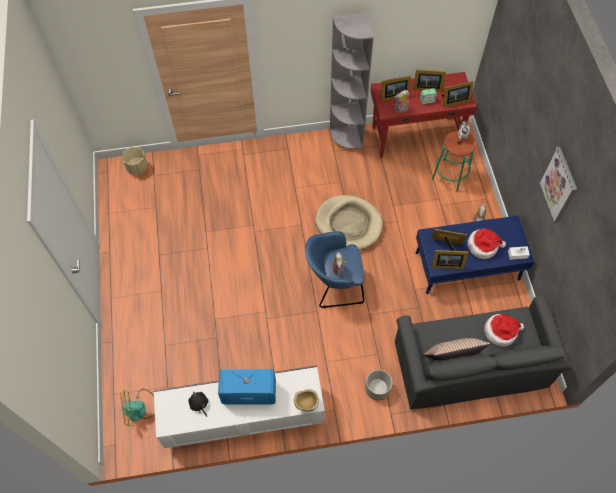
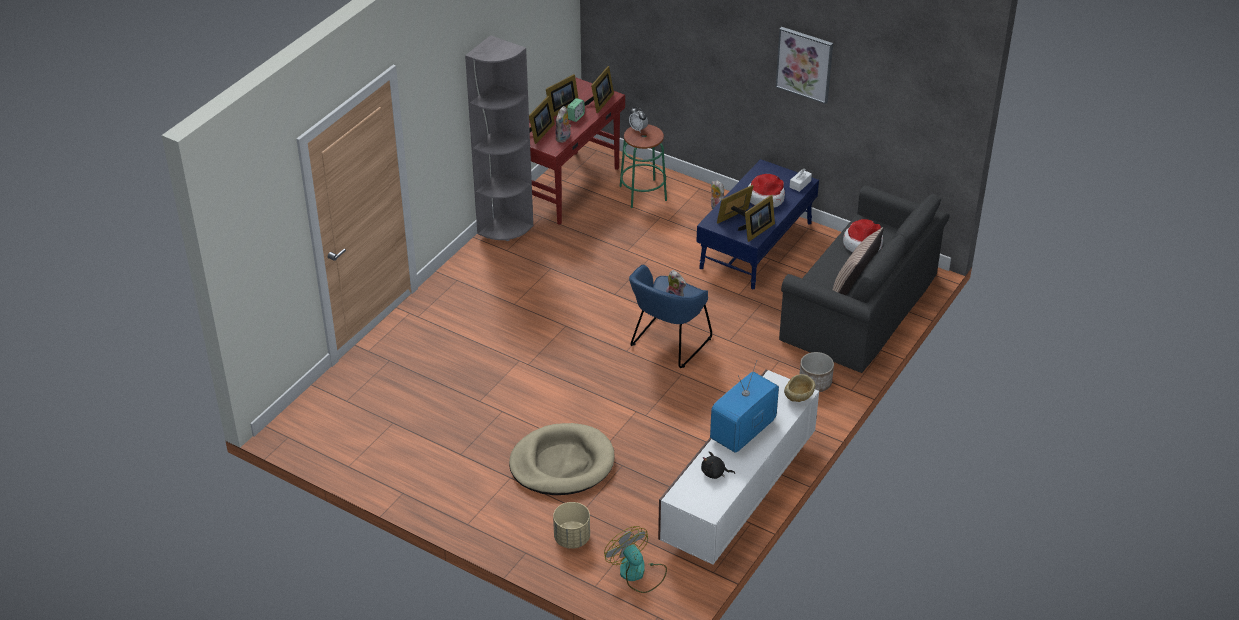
camera: 50 degrees left, 20 degrees down
(137, 168) = (316, 408): beige planter -> beige planter (572, 538)
(139, 409) = (637, 573): fan -> fan turned 120 degrees clockwise
(348, 224) = (609, 293): beige dog bed -> beige dog bed (562, 463)

